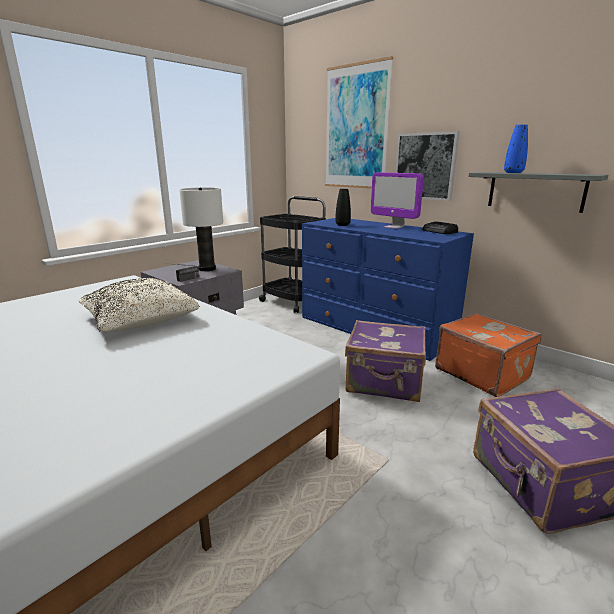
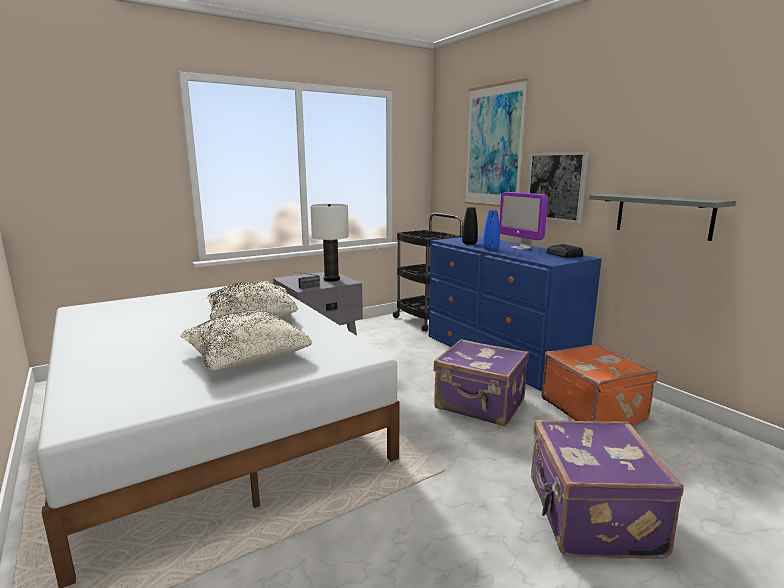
camera: 15 degrees right, 5 degrees down
(165, 369) = (248, 354): none -> beige pillow
(513, 172) = (635, 196): blue vase -> blue vase (490, 249)

